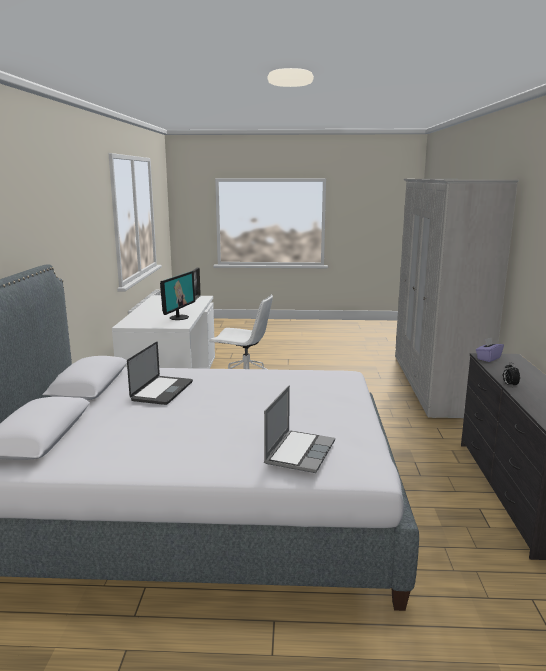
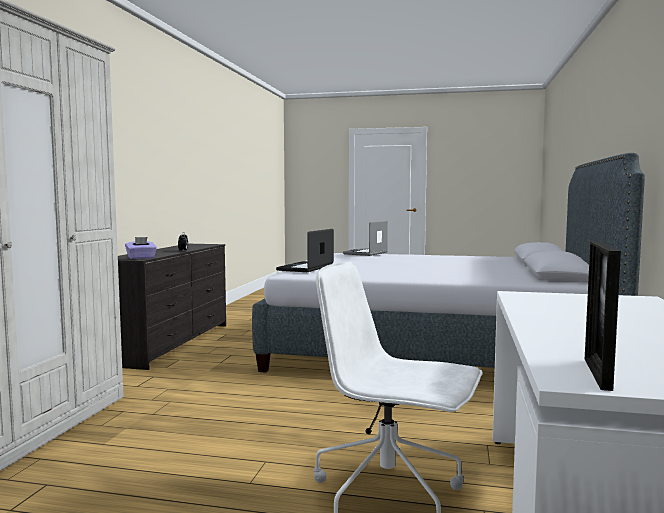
camera: 170 degrees left, 10 degrees down
(162, 391) = (474, 270): laptop -> laptop (305, 268)
(178, 317) = (548, 307): monitor -> none

